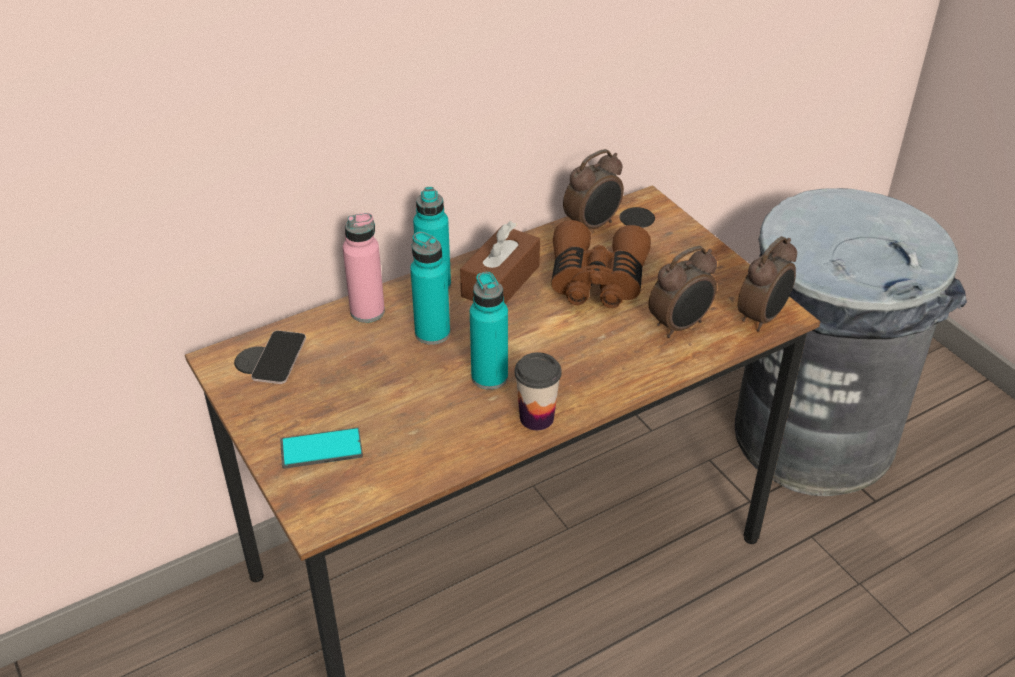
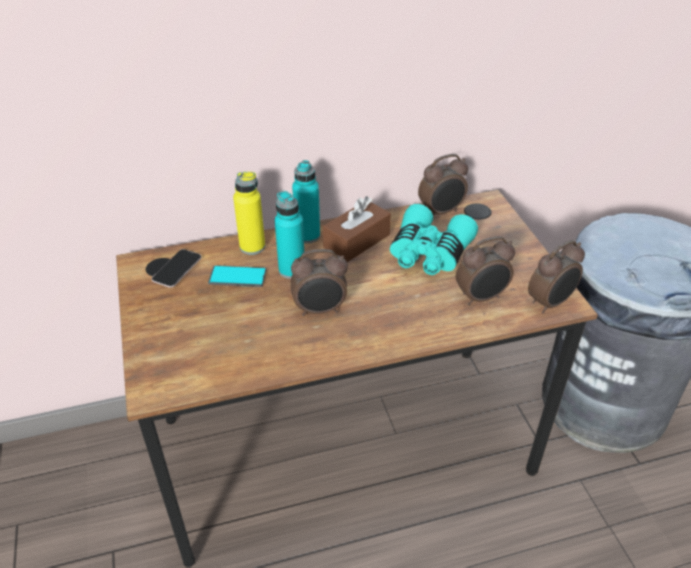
camera: 15 degrees right, 0 degrees up
(321, 449) = (177, 340): phone -> phone (237, 277)
(367, 311) = (252, 247): pink bottle -> yellow bottle
(489, 377) = (320, 310): turquoise bottle -> alarm clock
(536, 418) = (343, 348): cup -> none
(597, 281) = (429, 253): brown binoculars -> turquoise binoculars

